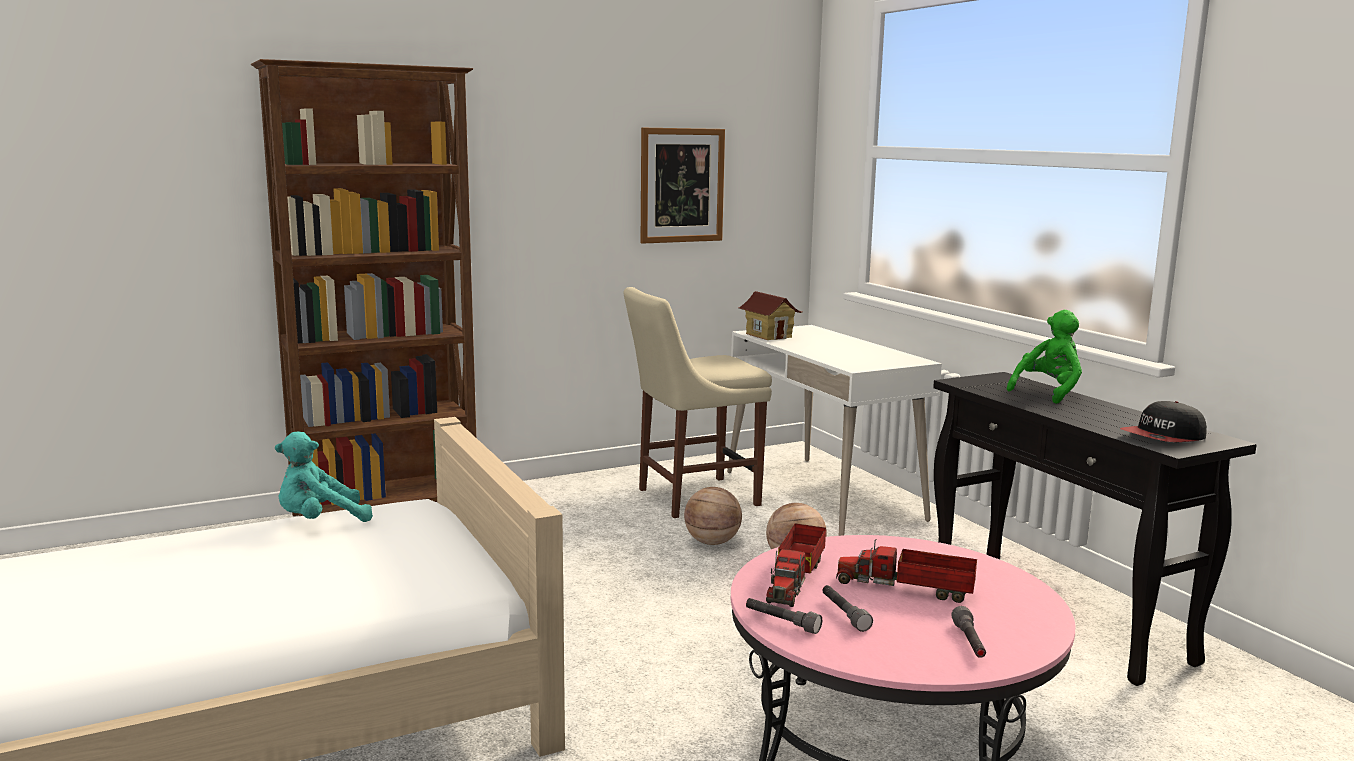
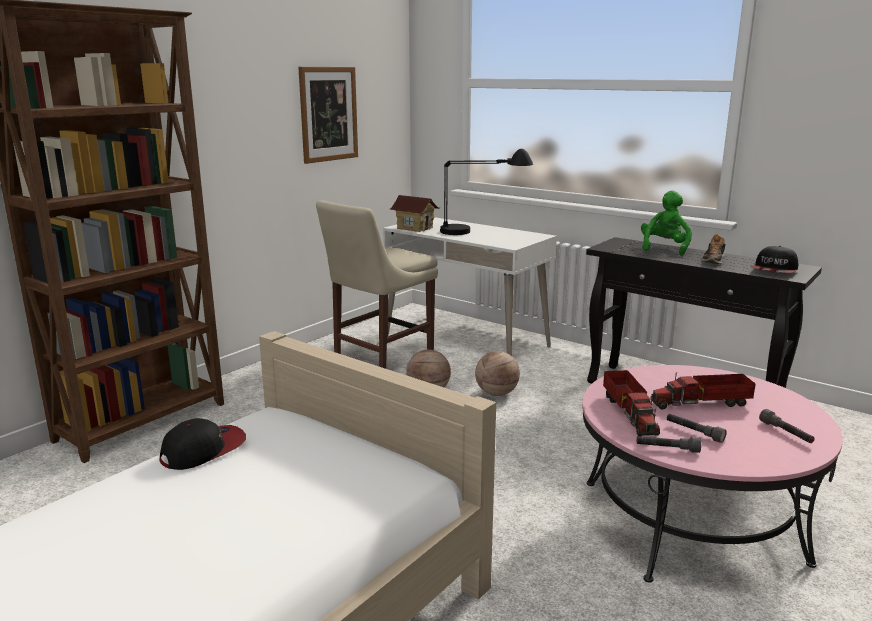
camera: 25 degrees left, 5 degrees up
(320, 521) = (204, 450): turquoise plush toy -> cap
(847, 348) = (482, 231): none -> black table lamp
(1092, 414) = (713, 260): none -> shoe

